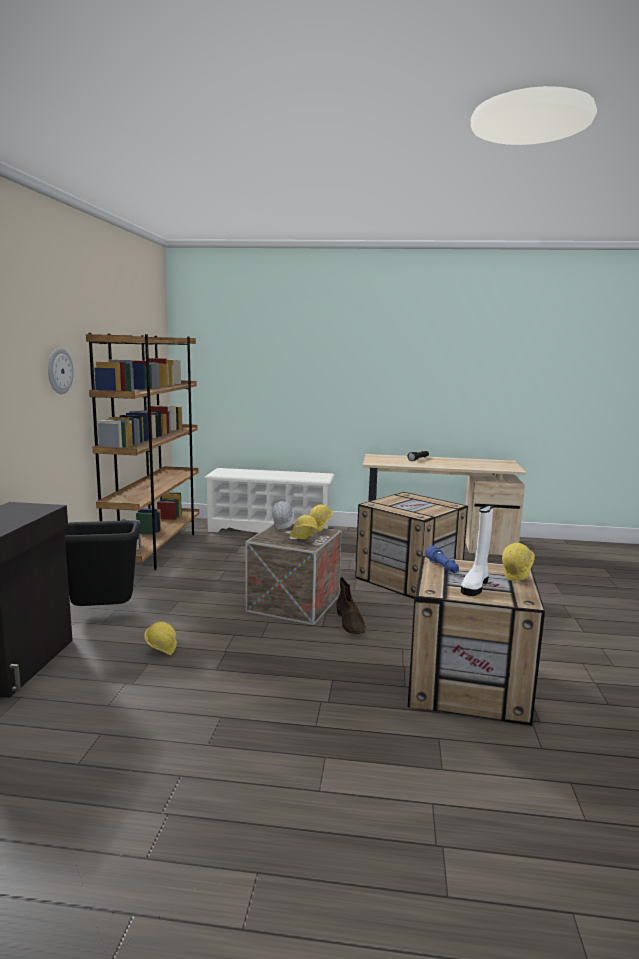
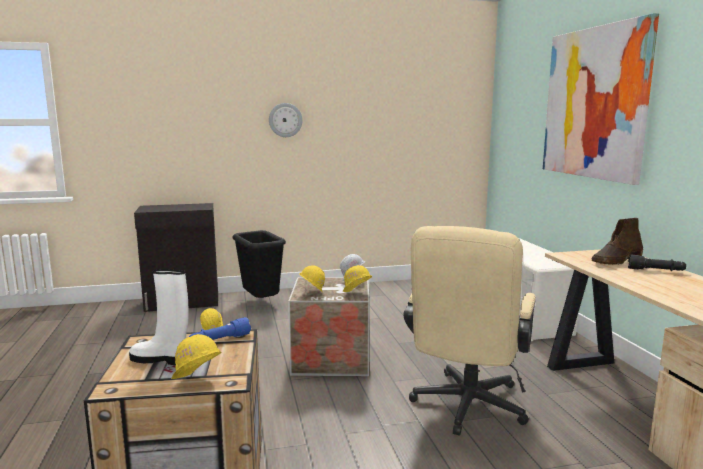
camera: 70 degrees right, 0 degrees up
(155, 549) = (395, 287): brown bookcase -> none
(323, 354) = (594, 103): none -> picture
(350, 623) = (306, 392): brown boot -> brown boot (616, 261)
(408, 578) = (466, 409): crate -> beige office chair

